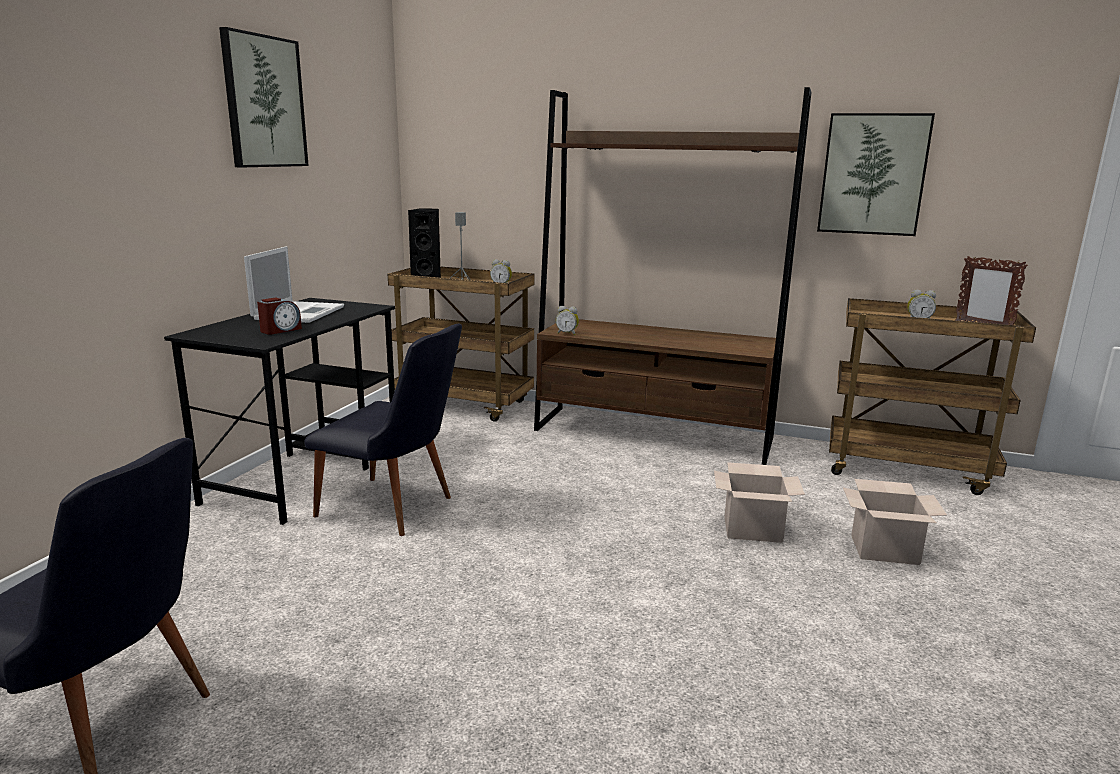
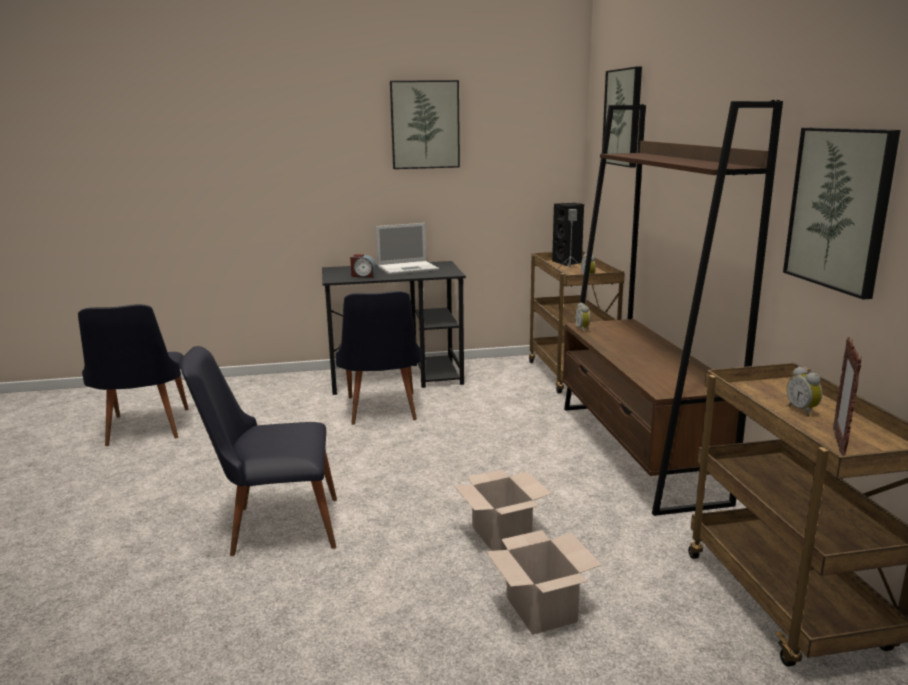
camera: 60 degrees right, 0 degrees up
(497, 108) = (623, 117): none -> picture
(626, 657) = (273, 526): none -> black chair

